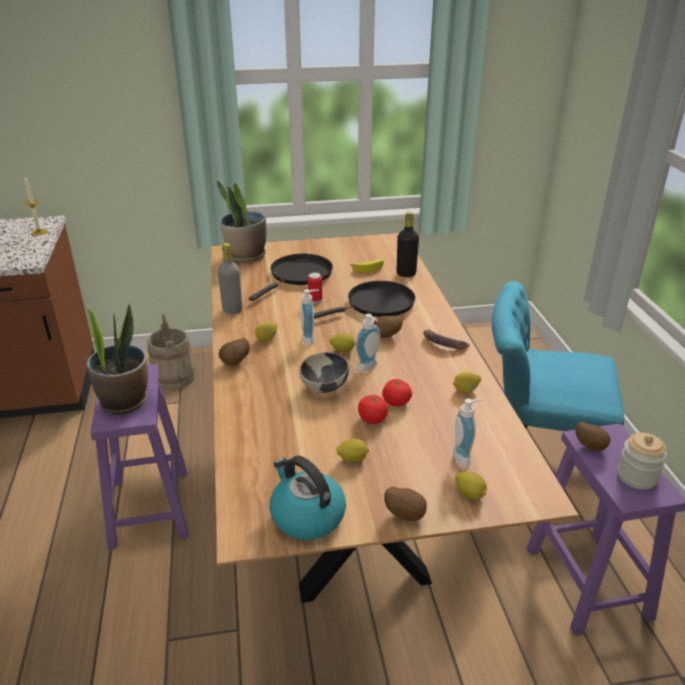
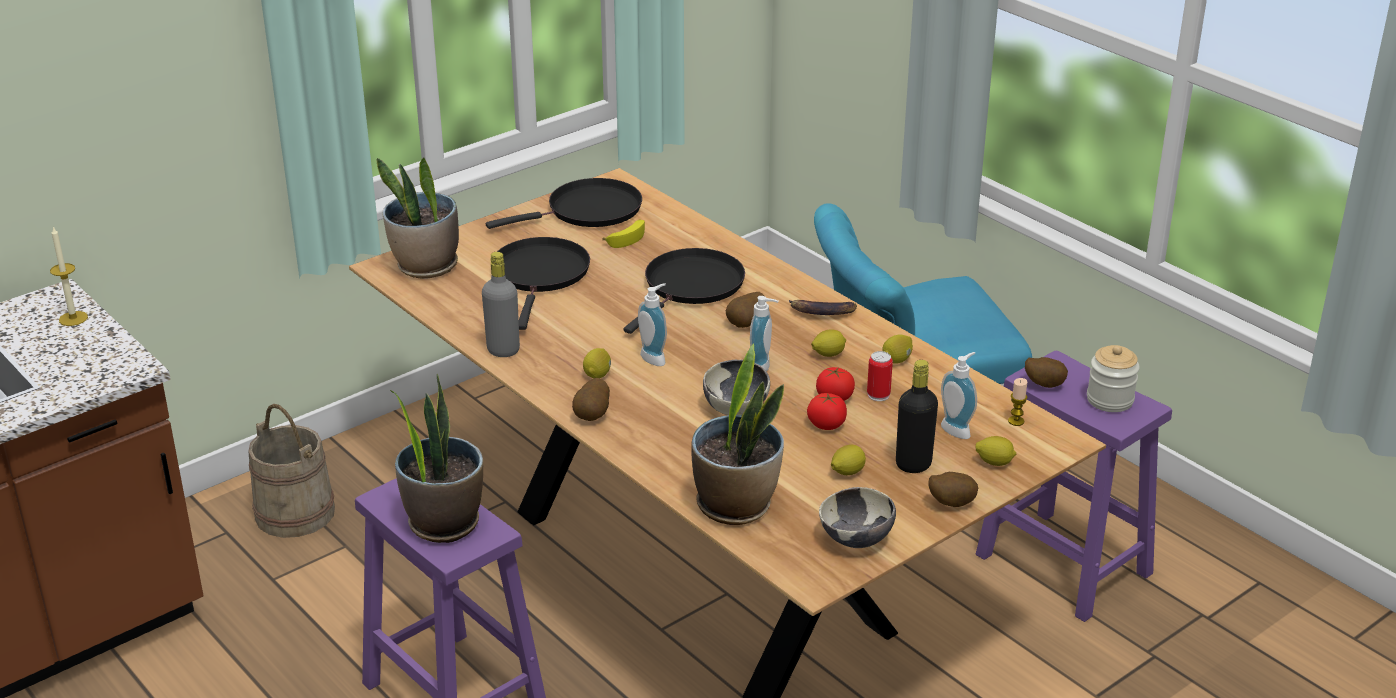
camera: 30 degrees left, 0 degrees up
(254, 454) = (736, 505): none -> potted plant
(306, 516) = (856, 540): kettle -> bowl
(315, 300) = (602, 303): can -> can (878, 395)
(342, 350) = (710, 358): lemon -> lemon (828, 354)
(363, 249) = (588, 211): none -> black frying pan
(406, 274) = (685, 232): black bottle -> black bottle (913, 464)
(516, 467) = (1016, 421): none -> candle

